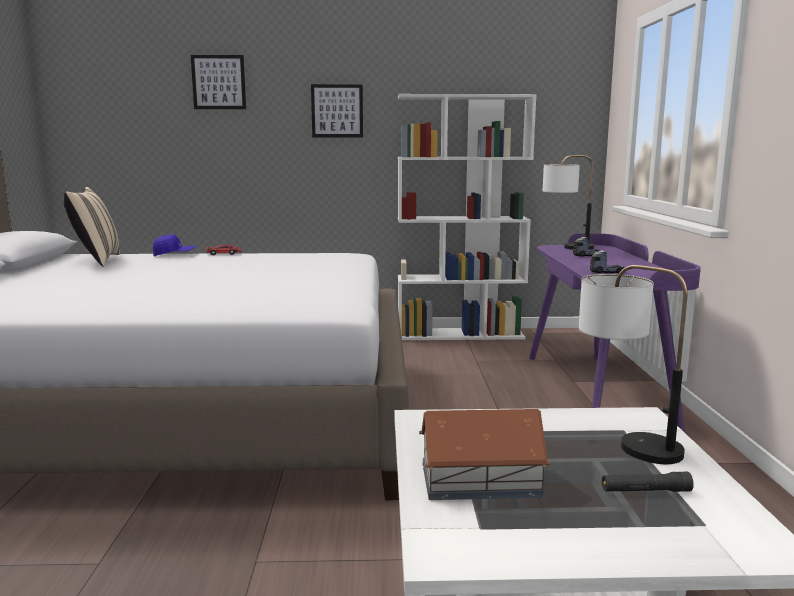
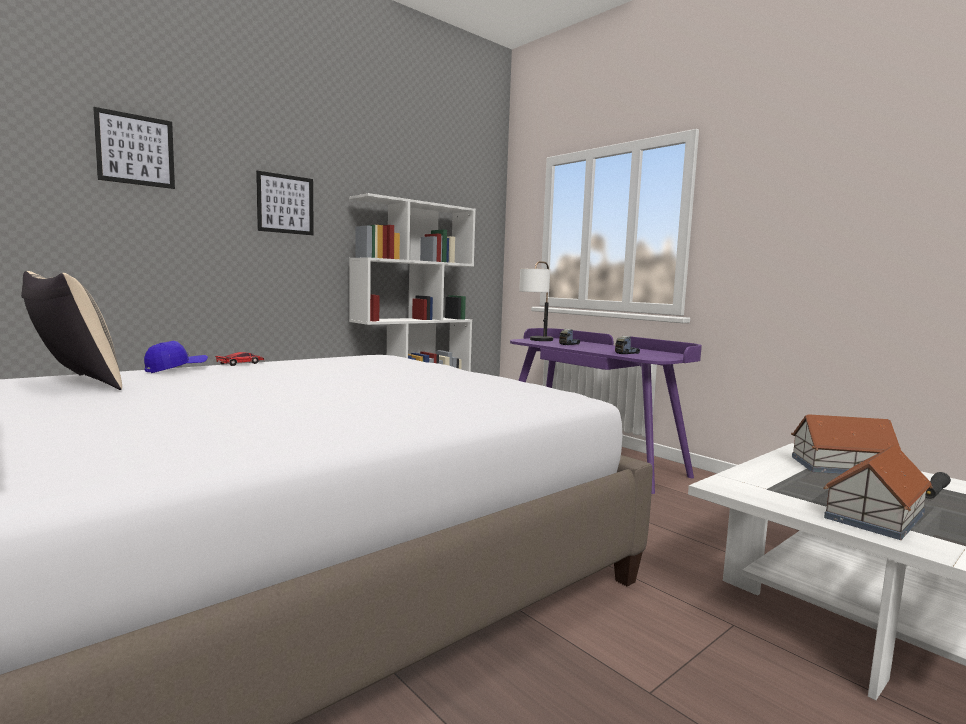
camera: 40 degrees left, 5 degrees down
(624, 441) = (842, 467): table lamp -> toy house

